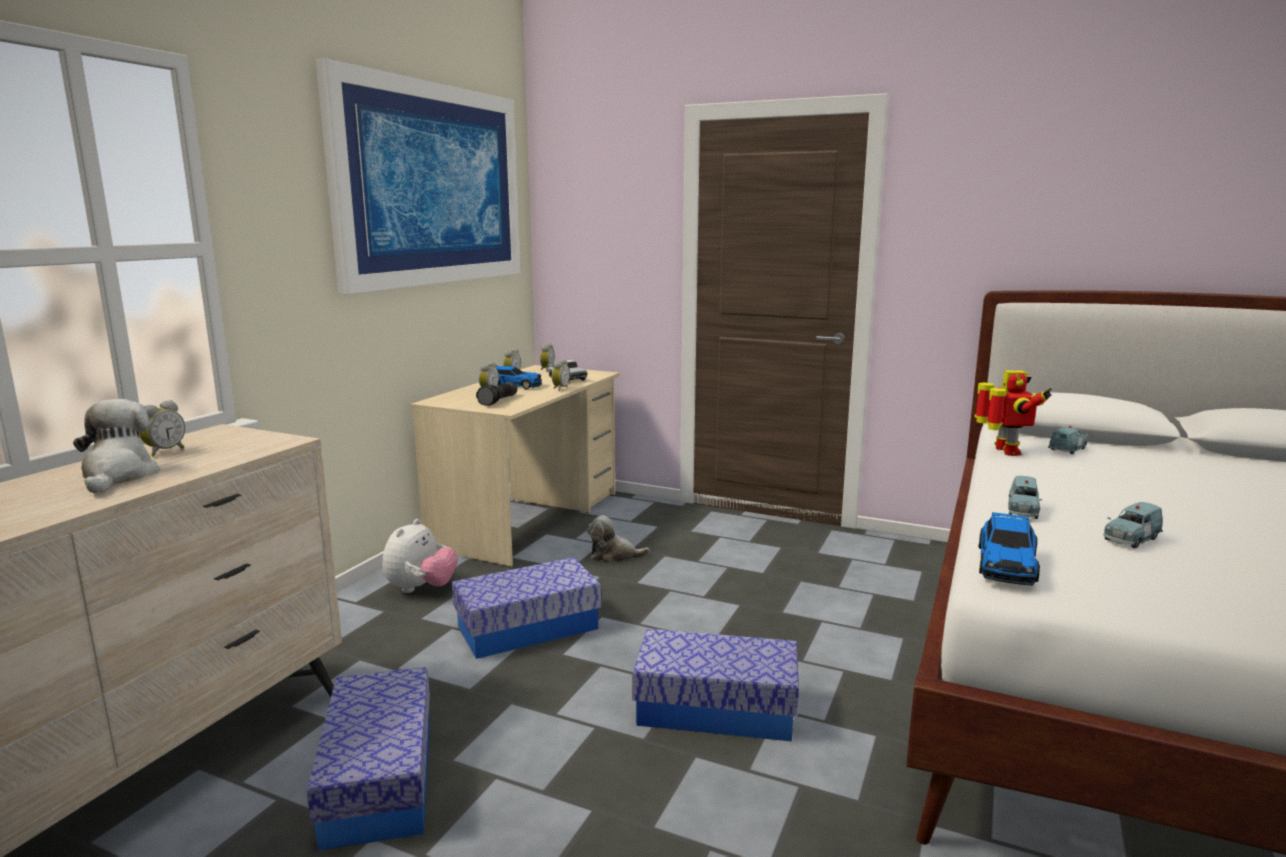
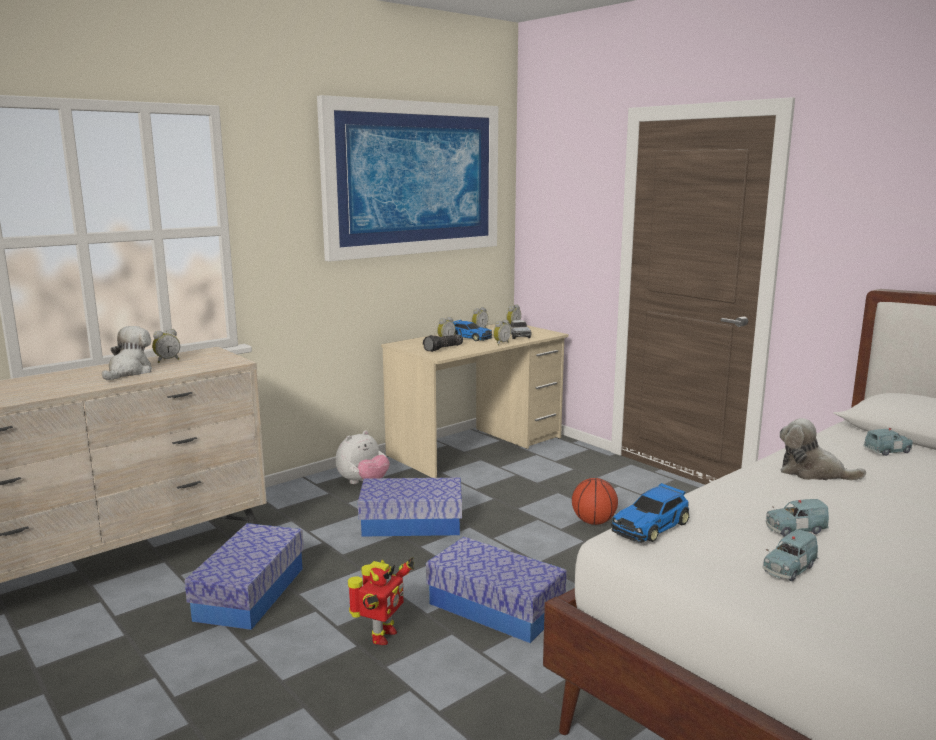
camera: 25 degrees right, 0 degrees up
(614, 555) = (517, 485): plush toy -> plush toy (812, 472)
(730, 581) = (593, 522): none -> basketball
(1005, 451) = (818, 443): toy robot -> toy robot (381, 636)
(1022, 511) = (741, 492): blue toy car -> blue toy car (788, 569)

